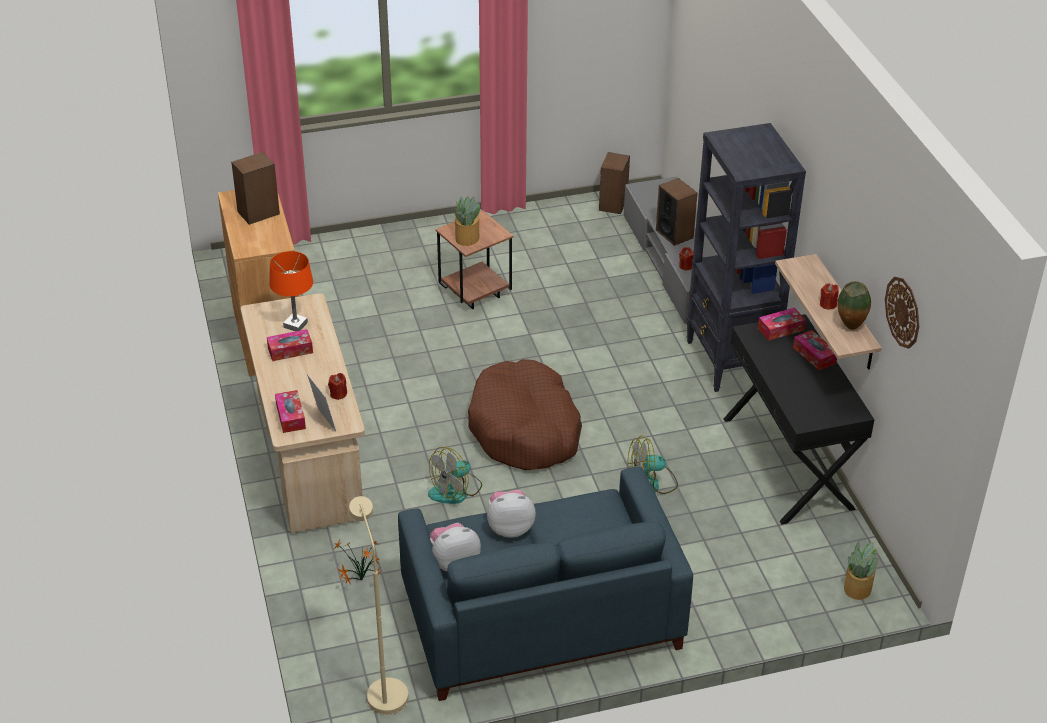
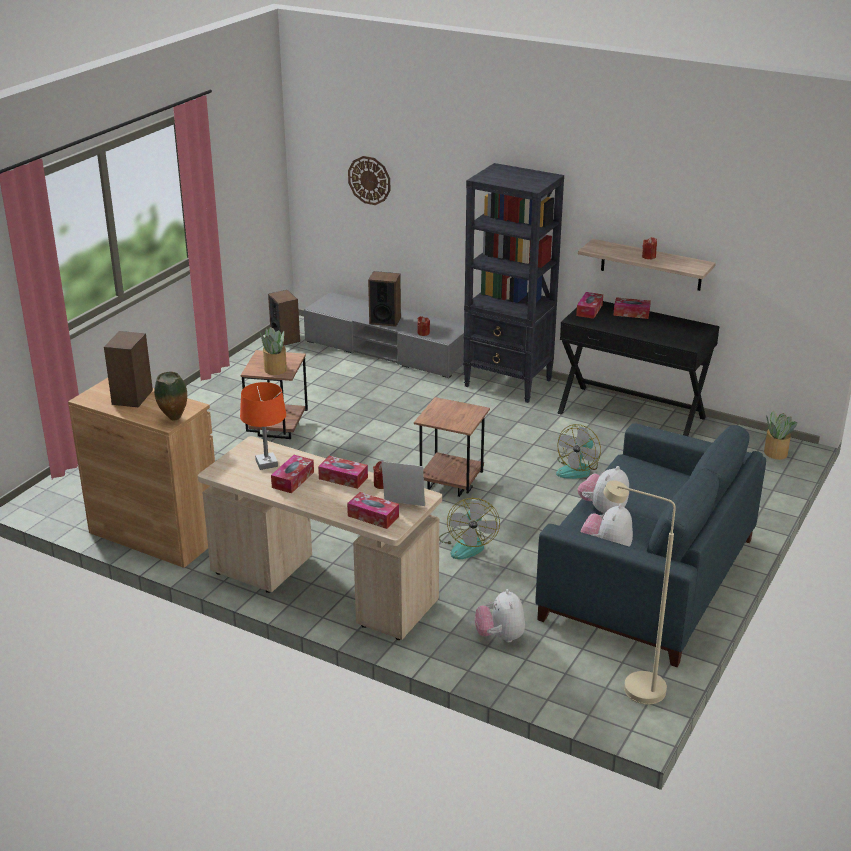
camera: 45 degrees left, 10 degrees down
(323, 371) = (343, 478): none -> tissue box
(360, 581) = (500, 636): potted plant -> plush toy
(525, 429) = (450, 485): brown dog bed -> brown side table
(850, 328) = (682, 261): vase -> vase (174, 419)
(903, 312) = (743, 216): wall clock -> wall clock (369, 180)

